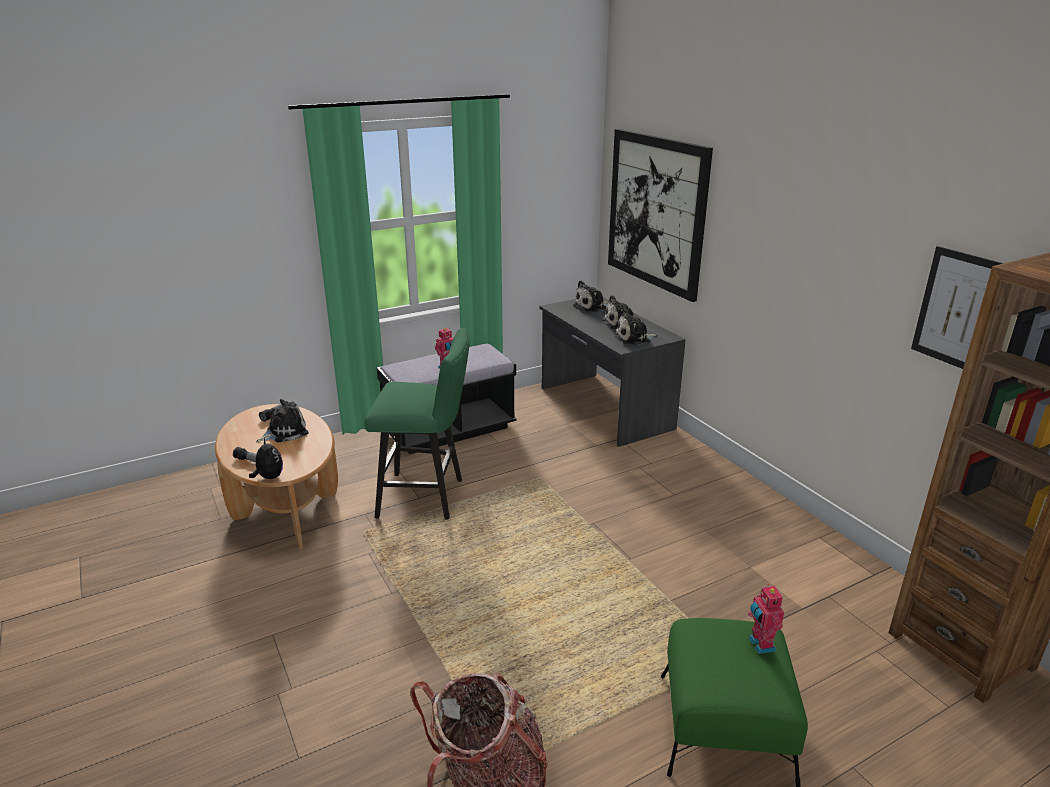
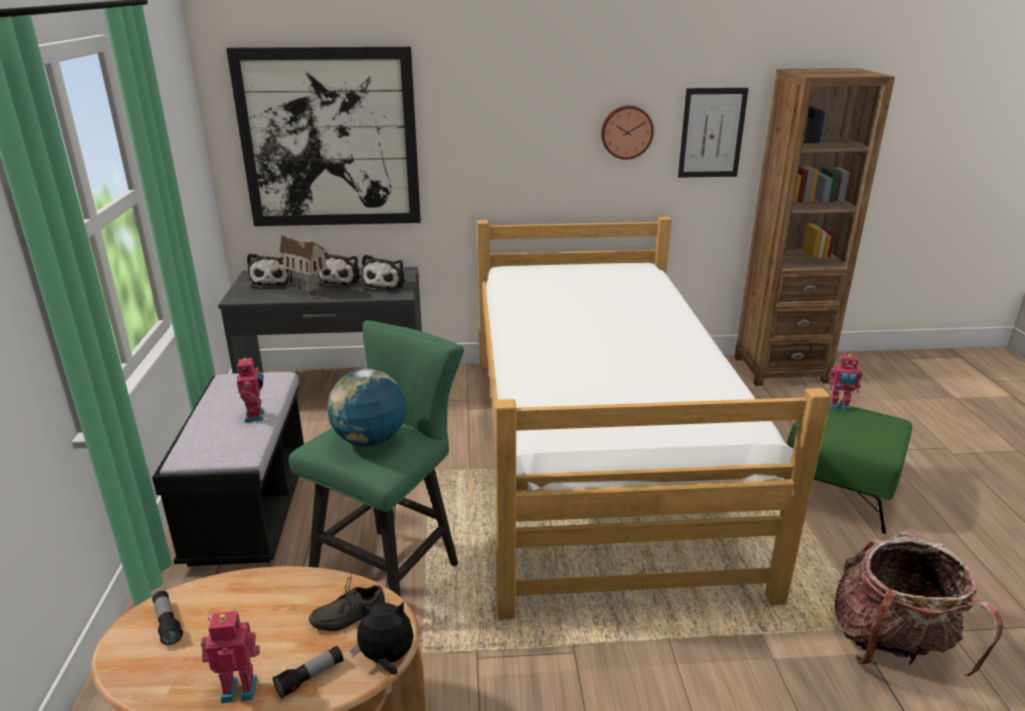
camera: 65 degrees left, 0 degrees up
(240, 446) = (240, 687): none -> toy robot
(284, 432) = (247, 620): plush toy -> none
(297, 457) = (347, 615): none -> grey shoe
(405, 394) = (370, 440): none -> globe
(587, 321) = (308, 293): none -> toy house
(632, 549) = (598, 456): none -> bed
(866, 277) = (626, 132): none -> wall clock

